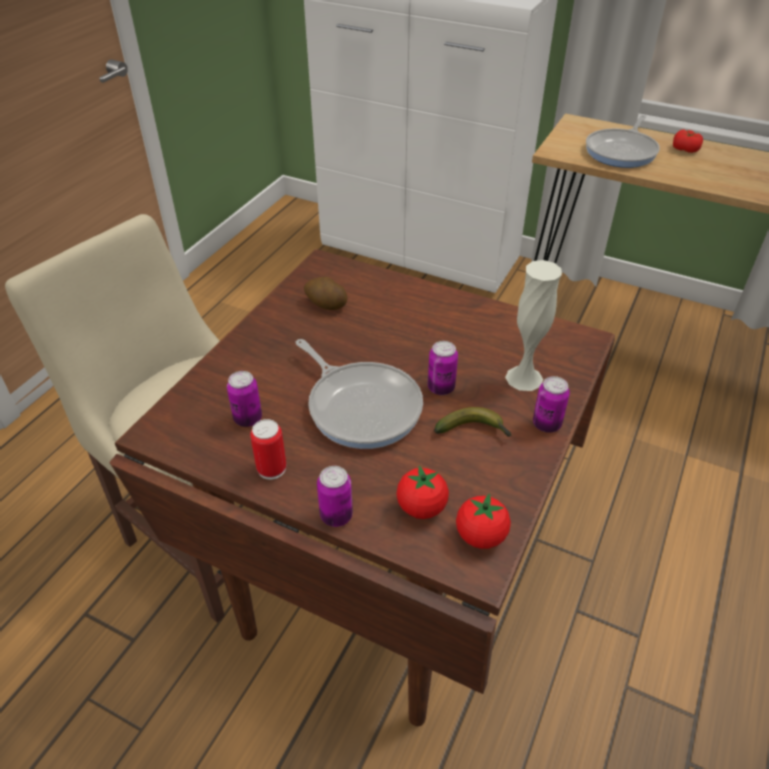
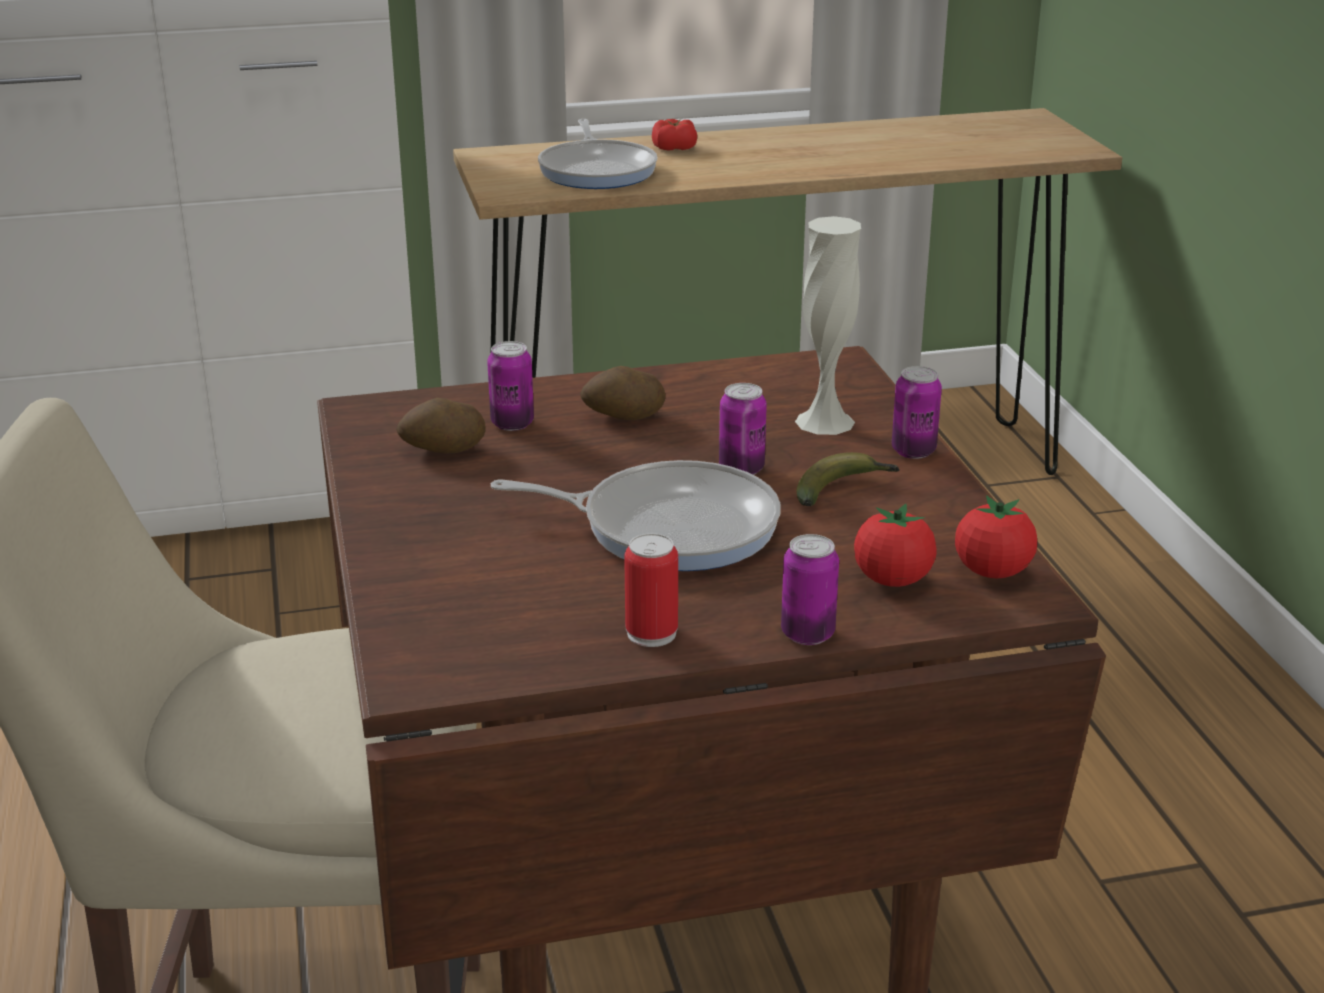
camera: 40 degrees left, 15 degrees down
(248, 419) = (533, 604): can -> can (512, 424)
(428, 323) = (623, 416): none -> potato

